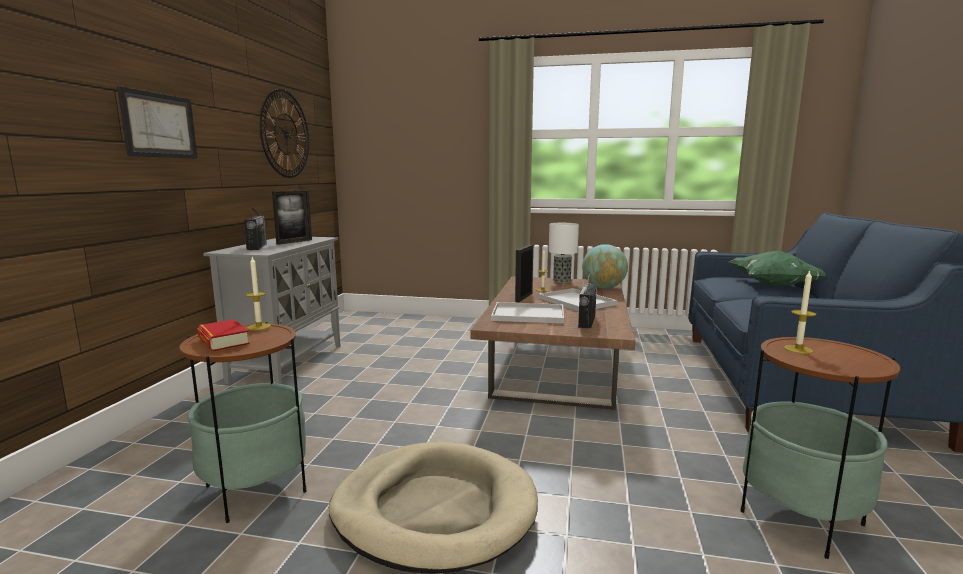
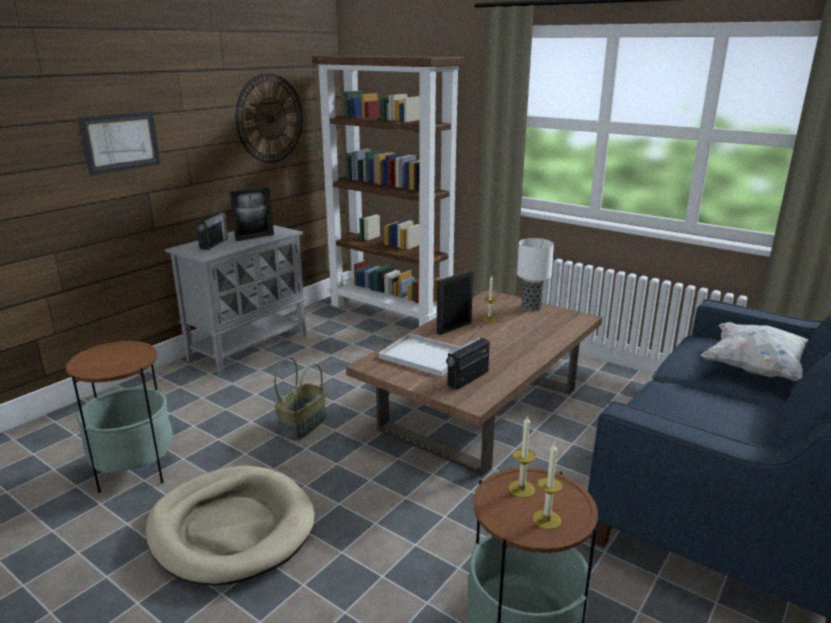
camera: 25 degrees right, 10 degrees up
(223, 341) = (99, 359): book -> none
(259, 327) = (136, 347): candle -> candle (546, 519)
(404, 320) = (391, 312): none -> brown bookcase
(412, 409) = (302, 424): none -> basket
(577, 301) = (501, 345): white tray -> none
(603, 288) = (562, 327): globe -> none
(773, 285) = (756, 369): green pillow -> white pillow

